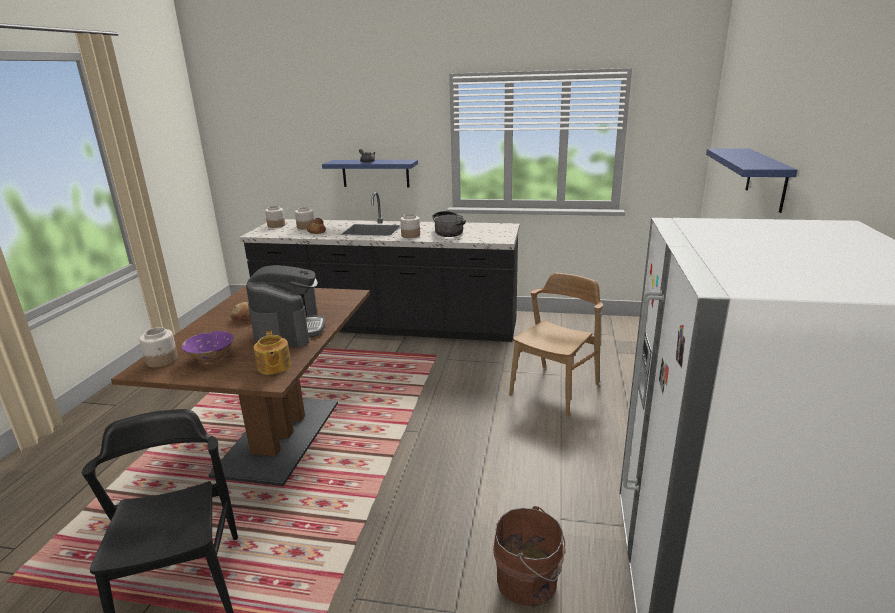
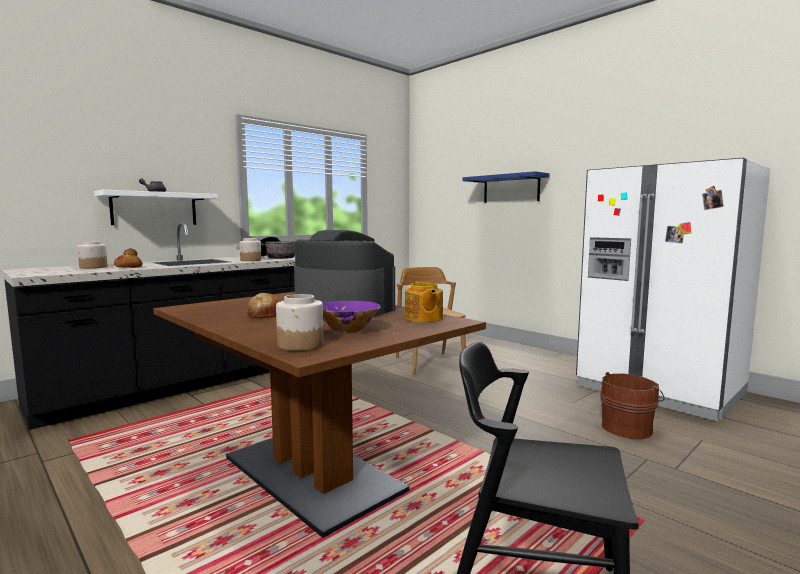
camera: 55 degrees left, 15 degrees down
(274, 367) = (423, 318): teapot -> teapot turned 60 degrees clockwise
(276, 225) = (37, 270): jar -> none
(375, 173) = (154, 209): blue shelf -> white shelf

